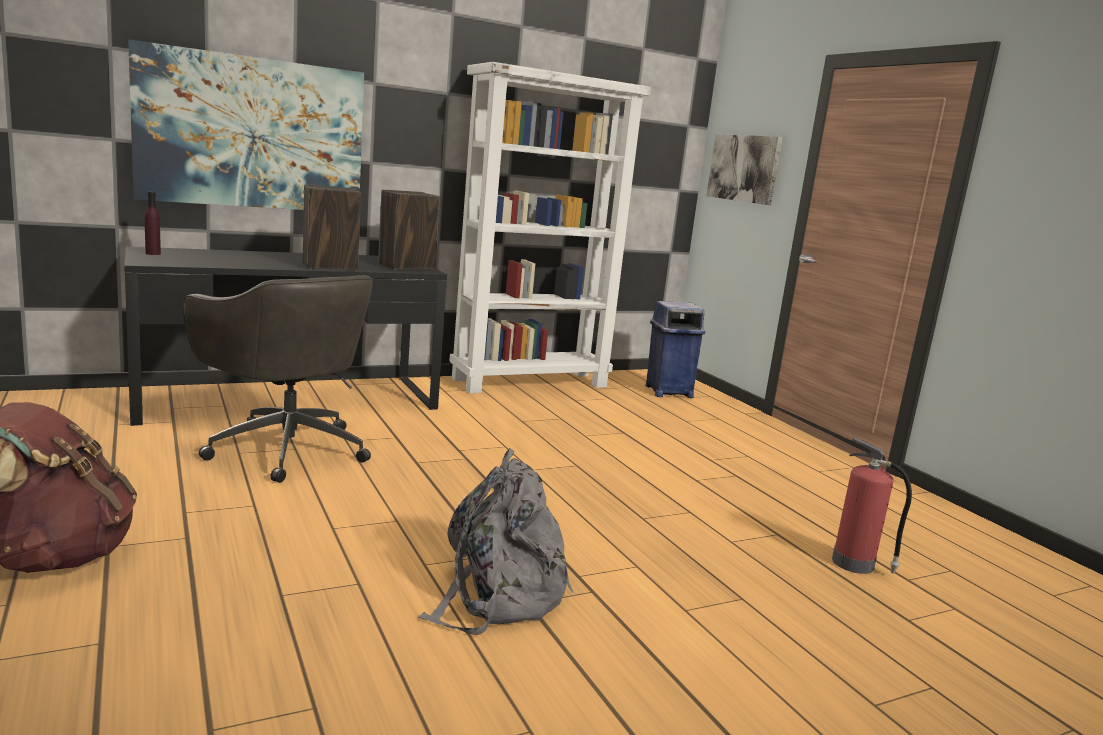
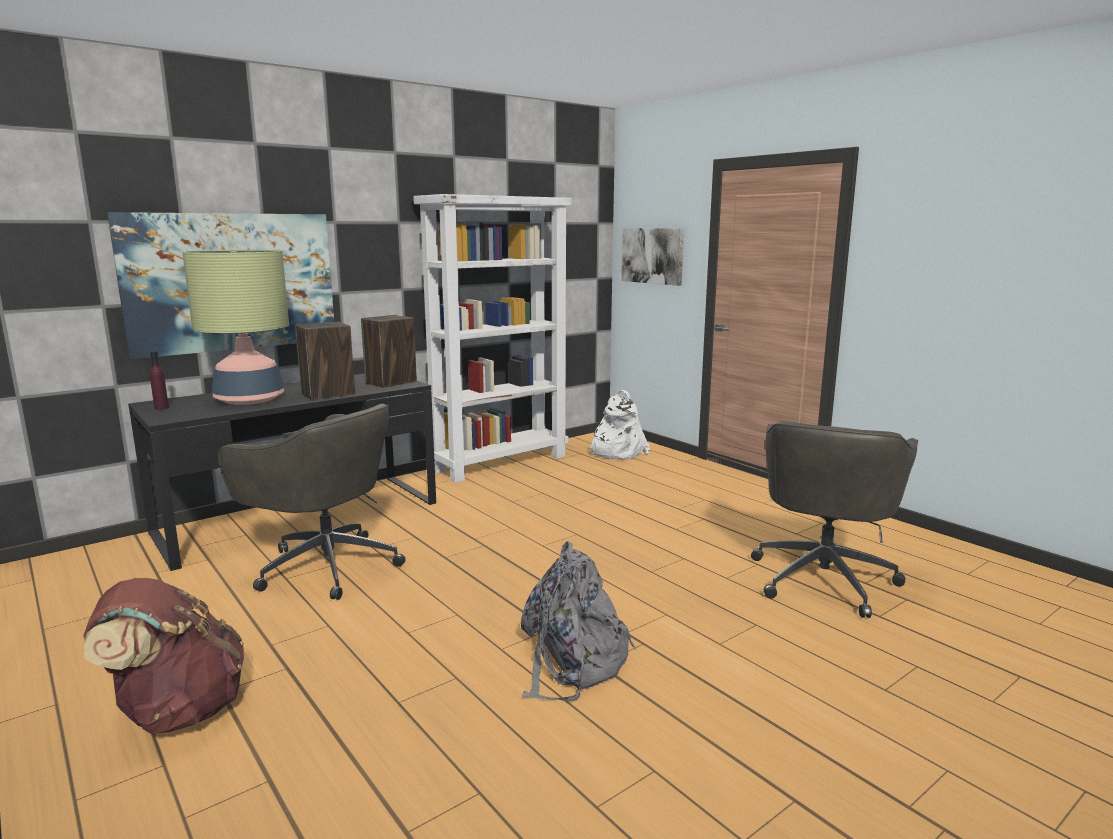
camera: 10 degrees left, 0 degrees up
(247, 259) = (250, 399): none -> table lamp
(667, 391) = (616, 452): blue trash can -> white backpack
(855, 564) = (823, 578): fire extinguisher -> grey office chair

